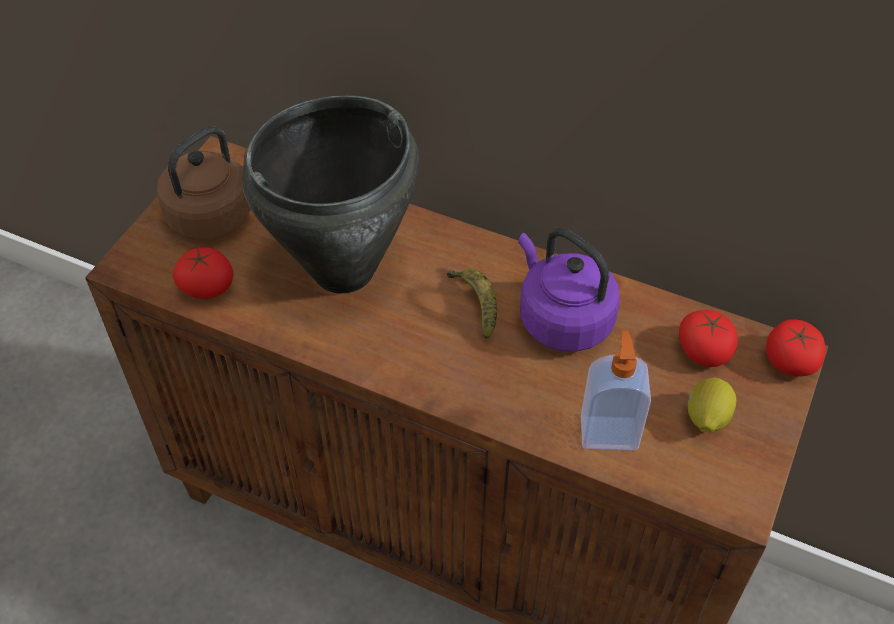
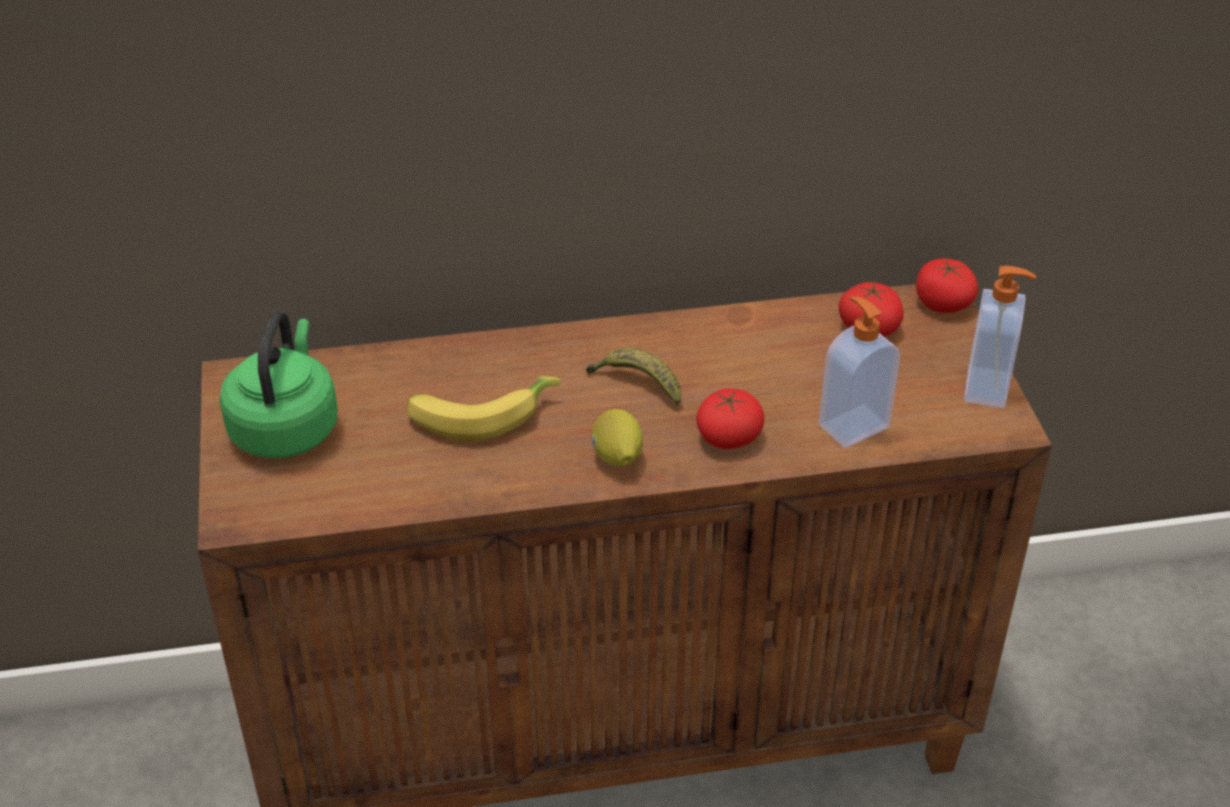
camera: 35 degrees left, 10 degrees down
(207, 286) = (349, 493): tomato -> tomato (728, 437)
(214, 213) = (286, 427): brown kettle -> green kettle
(345, 270) = (480, 414): black cooking pot -> banana
(561, 319) = (726, 359): purple kettle -> none
(706, 418) = (919, 376): lemon -> lemon (617, 458)
(757, 461) = (988, 388): none -> soap dispenser

